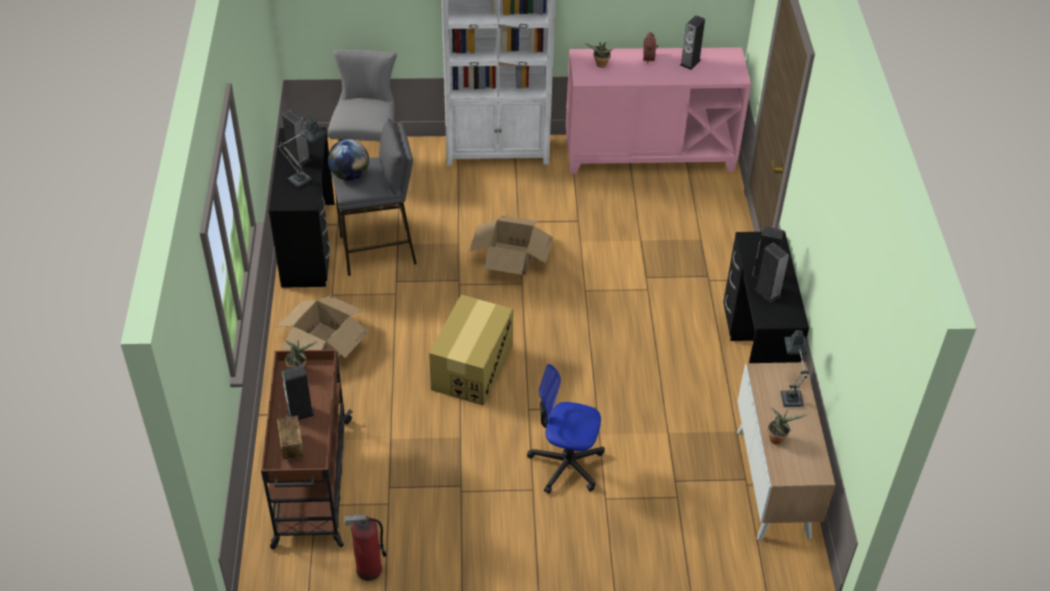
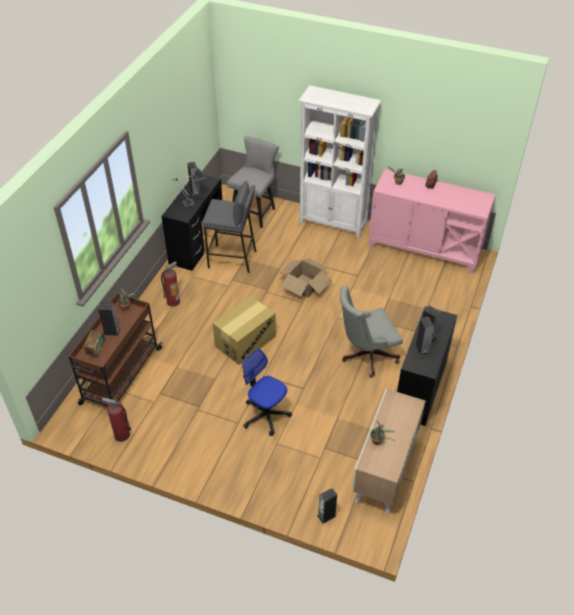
camera: 25 degrees right, 0 degrees up
(324, 342) = (173, 301): cardboard box -> fire extinguisher
(349, 175) = (216, 208): globe -> none
(656, 332) = (365, 356): none -> grey office chair
(690, 62) = (455, 195): speaker -> speaker (326, 515)
(790, 395) = (403, 417): table lamp -> none

